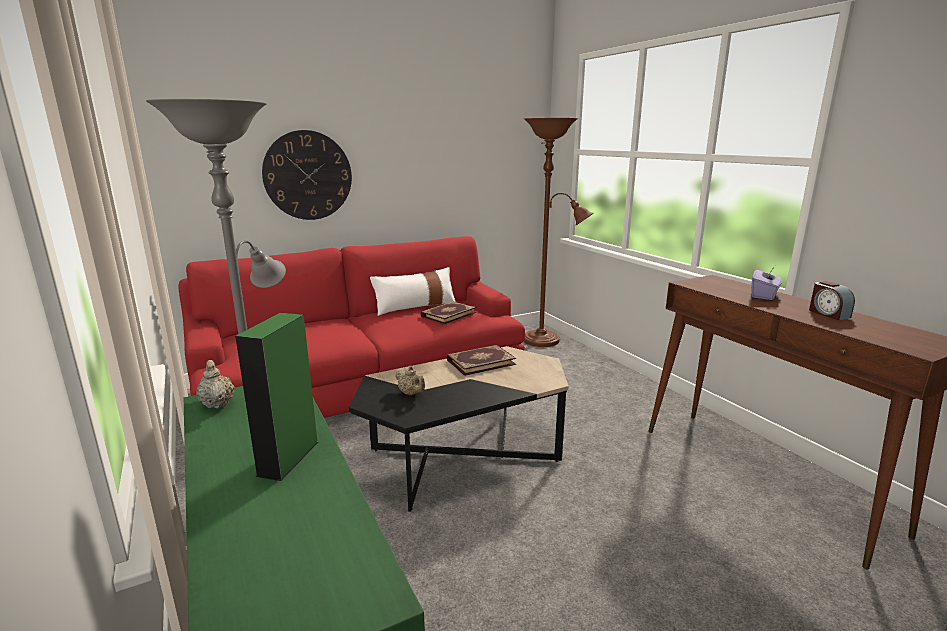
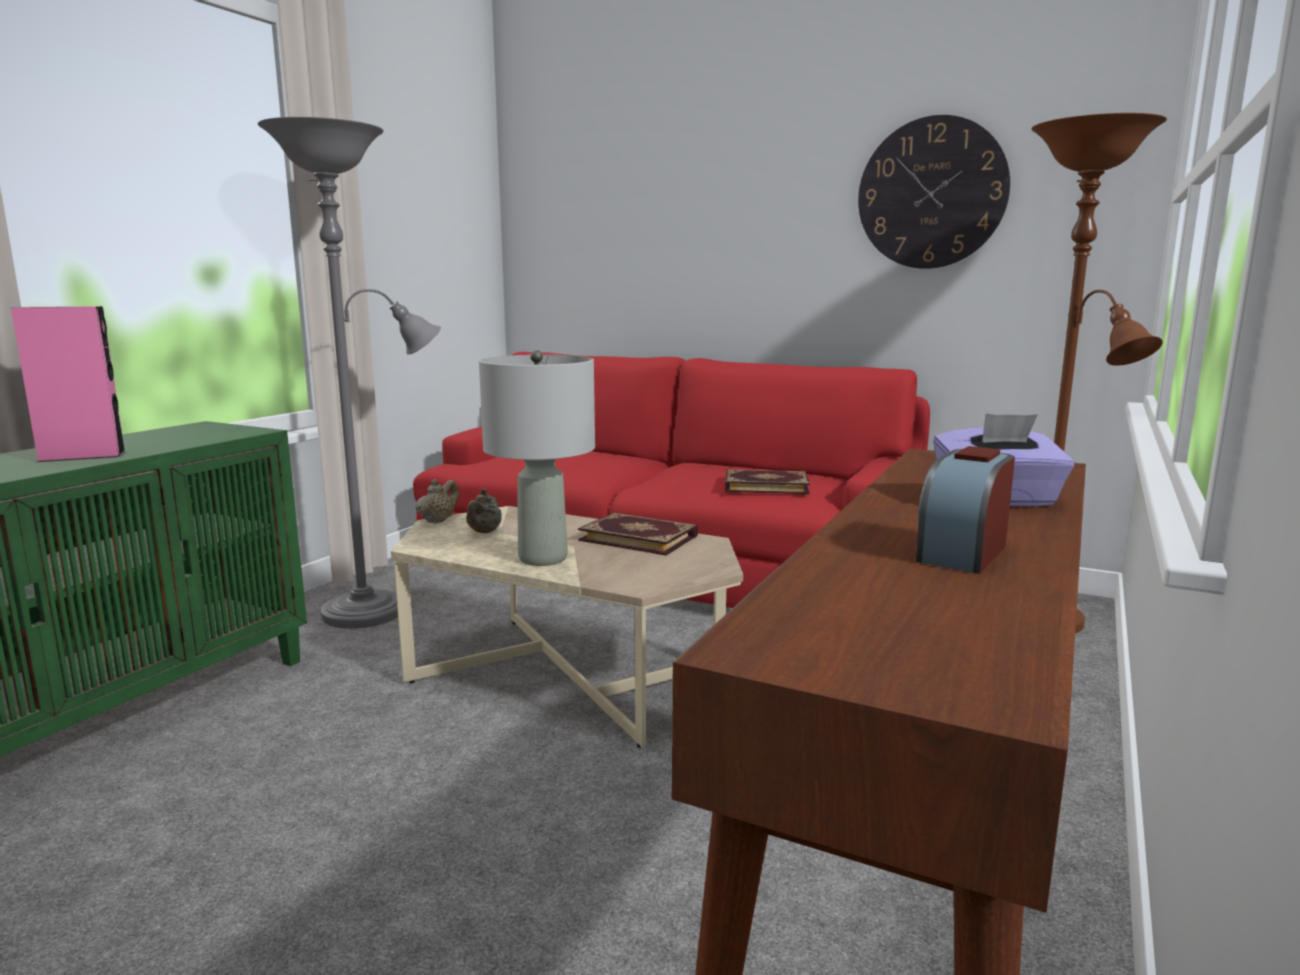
camera: 55 degrees right, 5 degrees down
(217, 403) = (195, 427): beige teapot -> beige teapot (438, 521)
(288, 458) = (82, 456): green speaker -> pink speaker
(308, 175) = (677, 252): wall clock -> wall clock (931, 193)
(415, 307) = (757, 469): white pillow -> none
(464, 455) = (567, 675): black coffee table -> beige coffee table
(483, 390) = (544, 558): none -> grey table lamp

